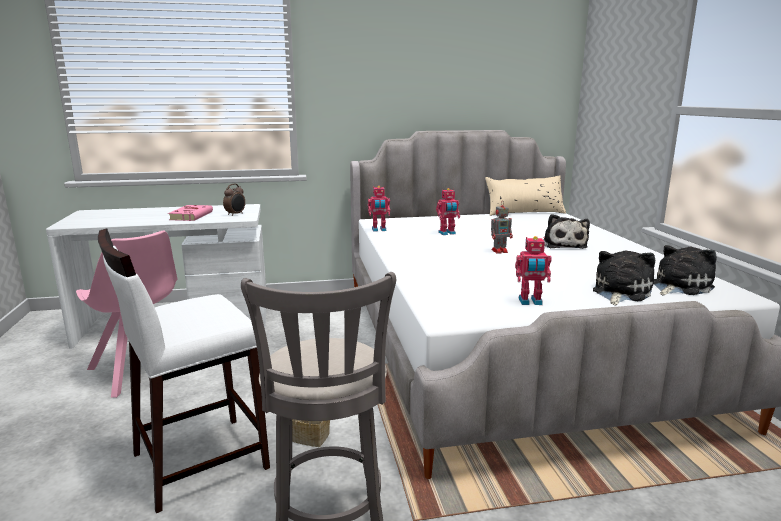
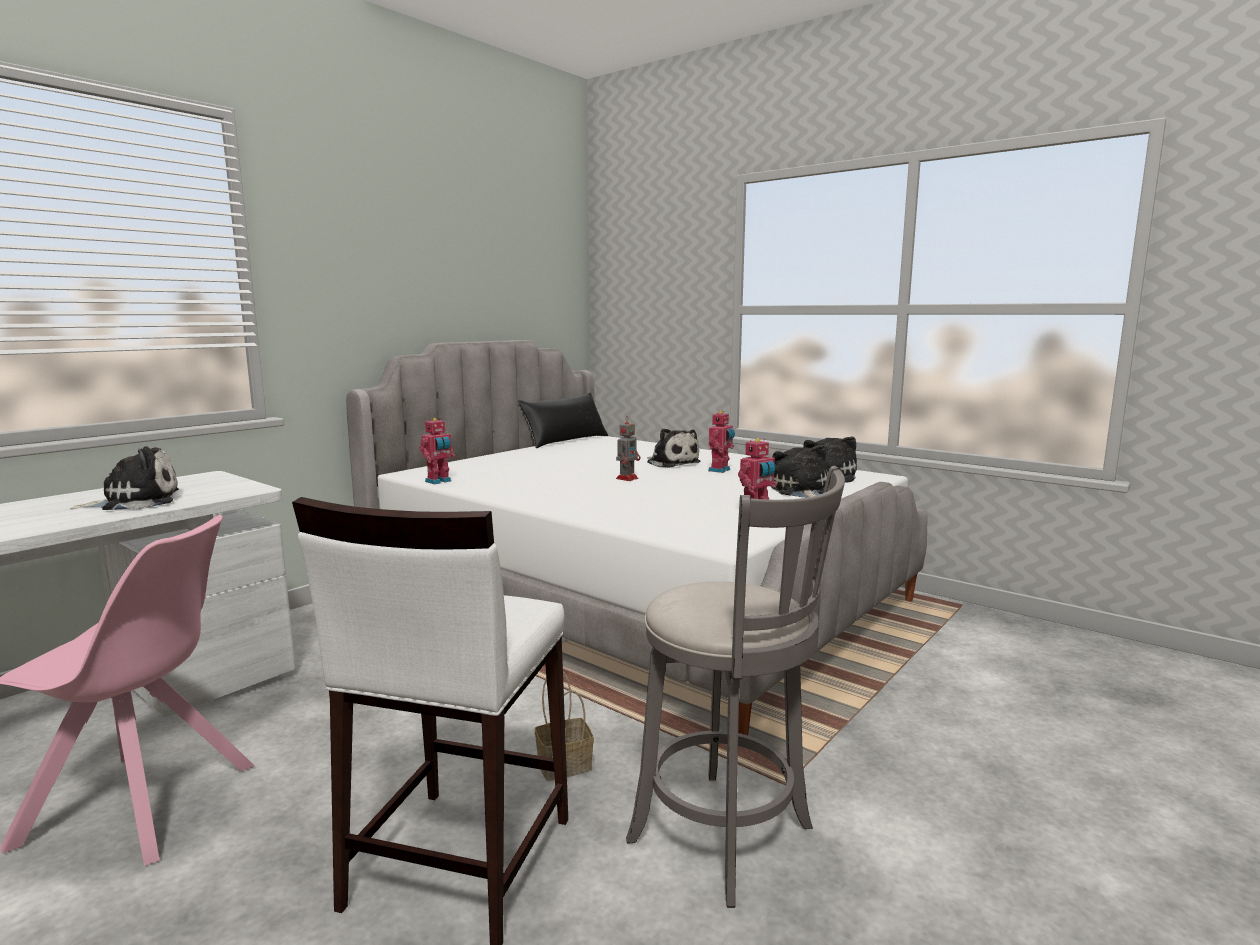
camera: 40 degrees left, 5 degrees down
(191, 216) = (136, 501): pink book -> plush toy
(236, 214) = (220, 488): alarm clock -> none
(447, 233) = (532, 472): toy robot -> toy robot (720, 470)
(524, 212) = (565, 440): beige pillow -> black pillow

